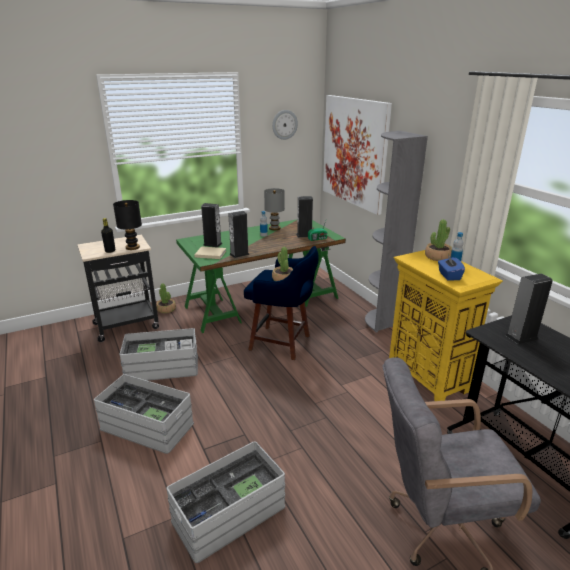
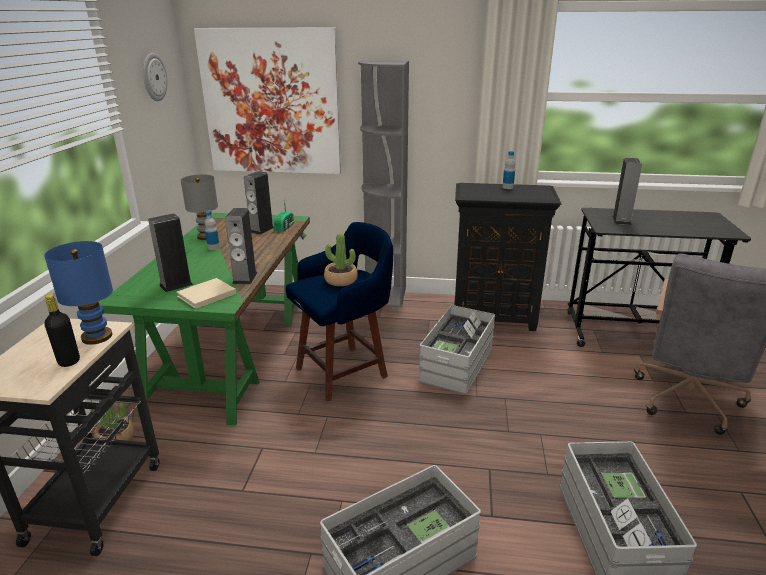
camera: 55 degrees left, 0 degrees up
(132, 247) = (96, 337): black table lamp -> blue table lamp
(162, 367) = (272, 495): grey storage box -> grey storage box (456, 363)
(428, 377) = (495, 318): yellow cabinet -> black cabinet
(437, 257) = (482, 186): potted plant -> none
(449, 276) = (528, 195): blue tissue box -> none

